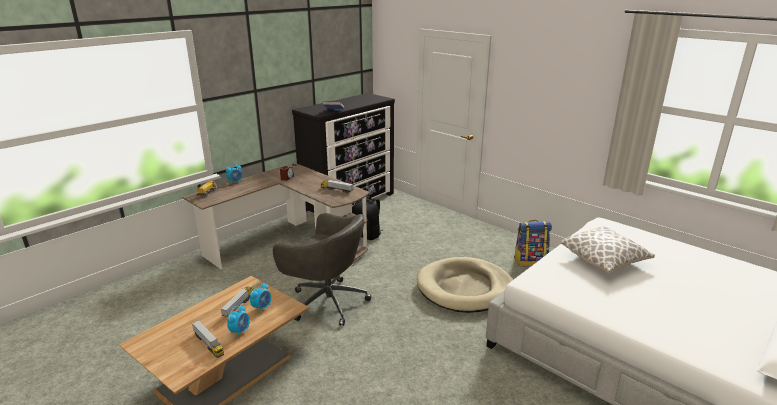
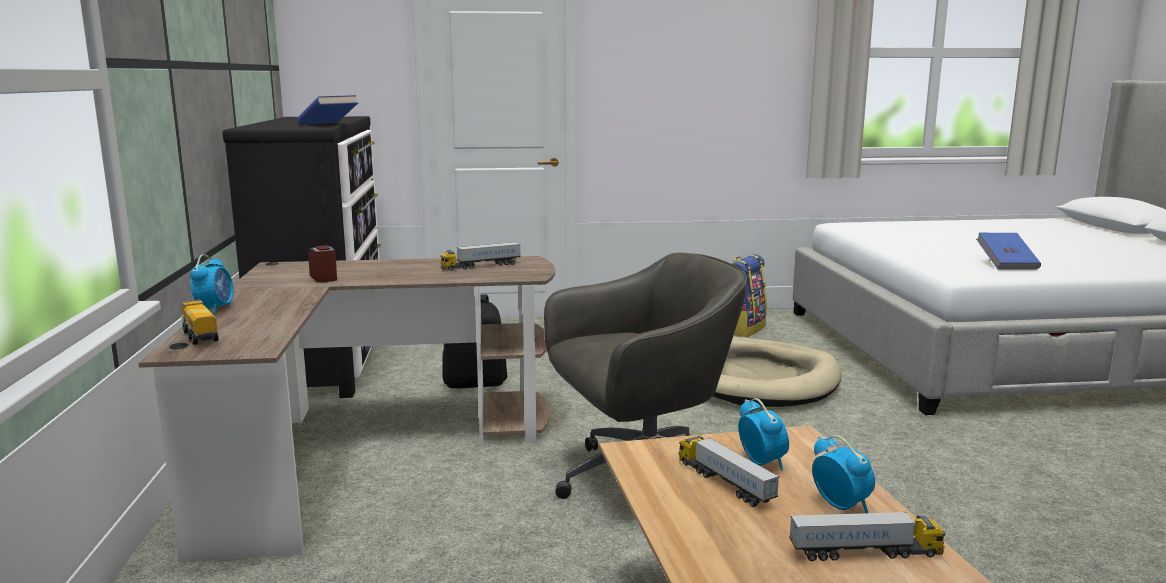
camera: 50 degrees left, 10 degrees down
(579, 290) = (1006, 264): none -> blue book
(604, 260) = (942, 243): pillow -> none

